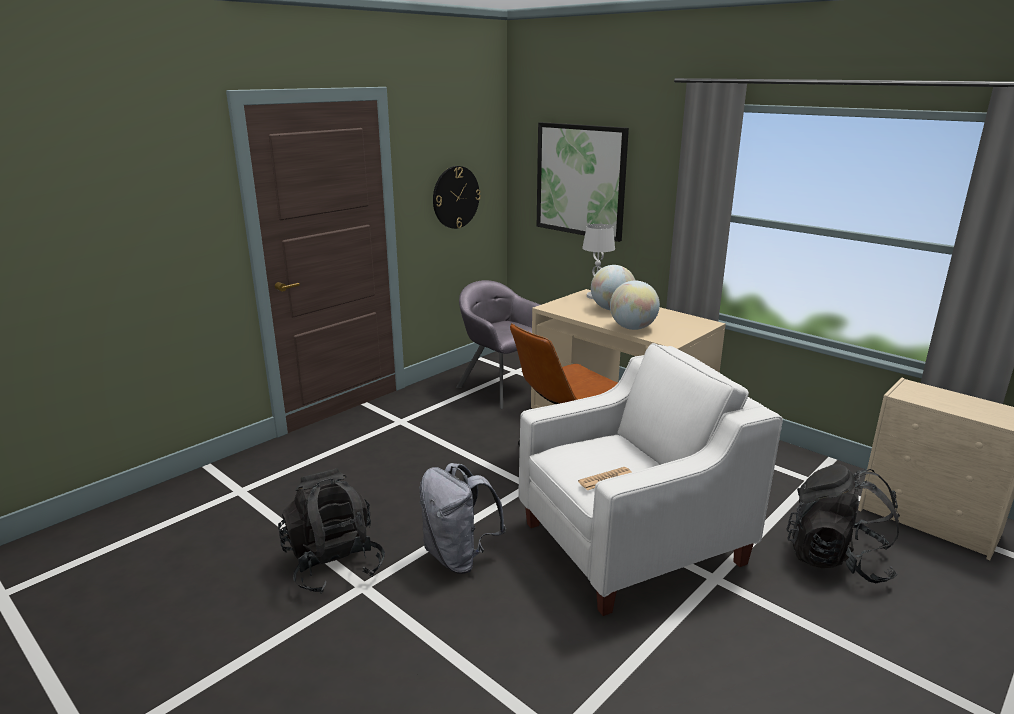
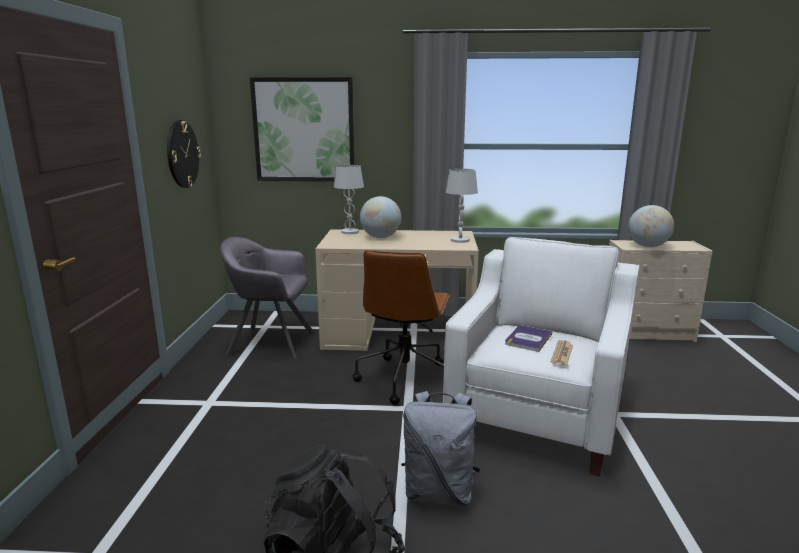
camera: 40 degrees left, 5 degrees down
(604, 455) = (528, 339): none -> book
(632, 328) = (422, 245): globe -> globe (647, 246)
(684, 332) = (460, 240): none -> white table lamp
(836, 559) = (645, 372): black backpack -> none

